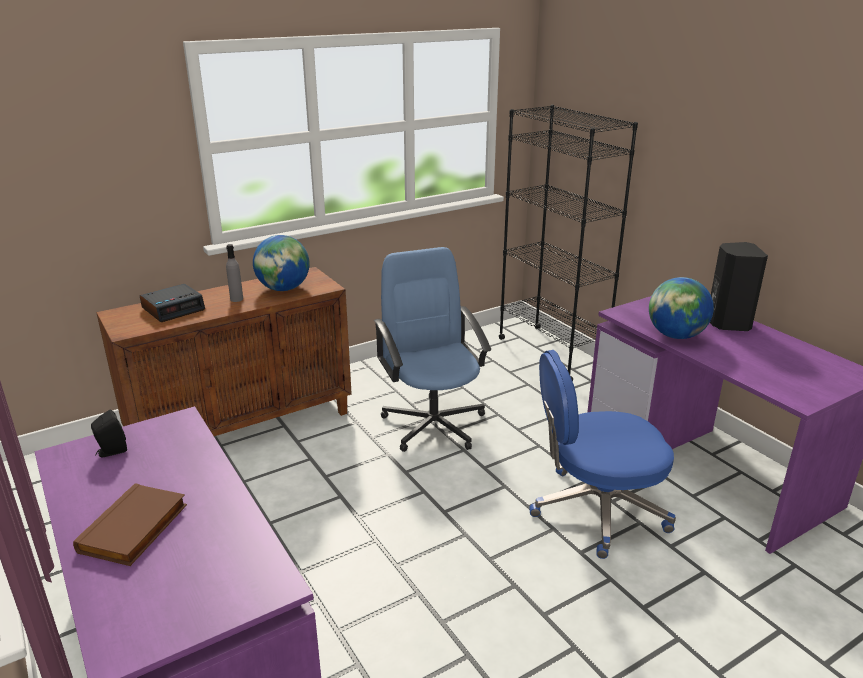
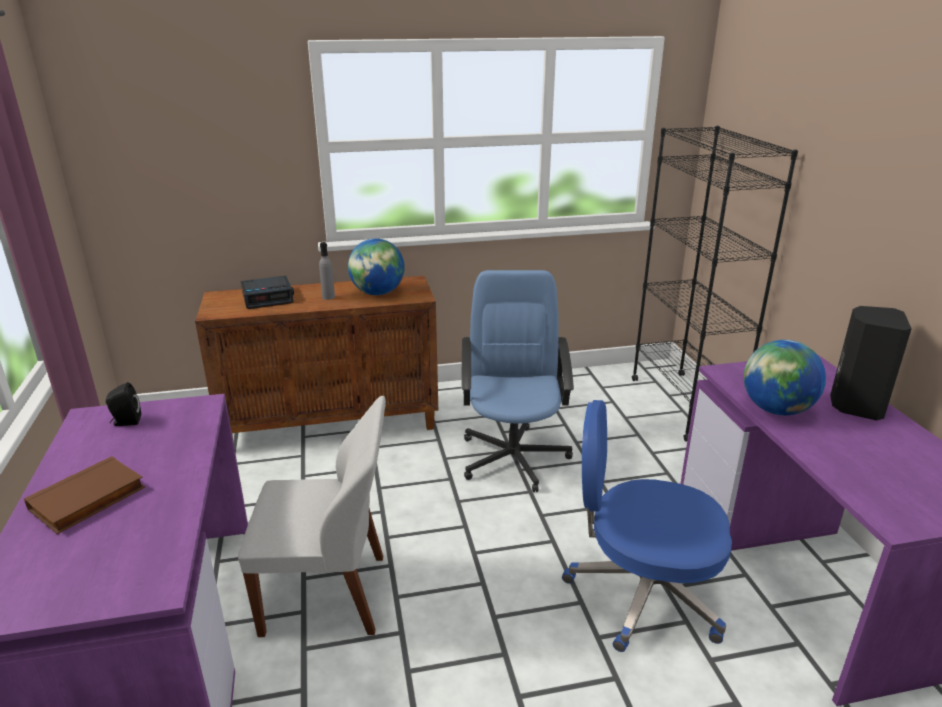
camera: 20 degrees right, 0 degrees up
(334, 579) = (329, 595): none -> white chair

